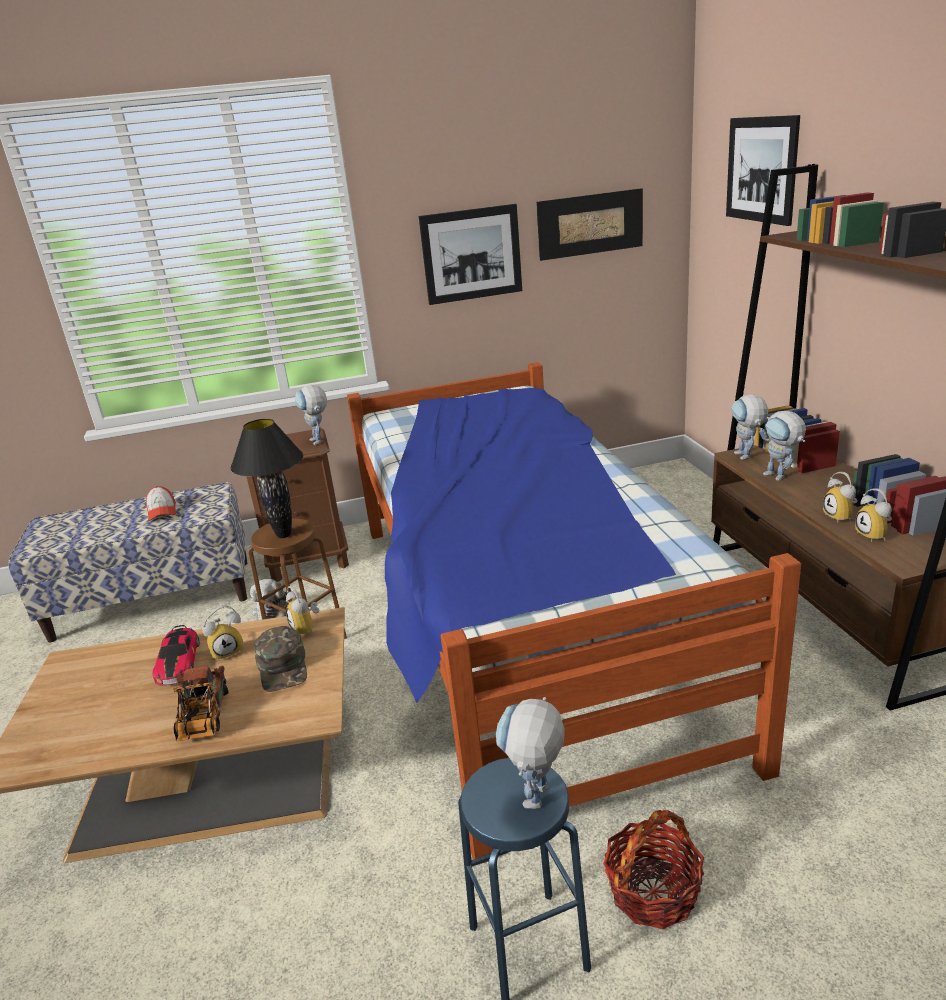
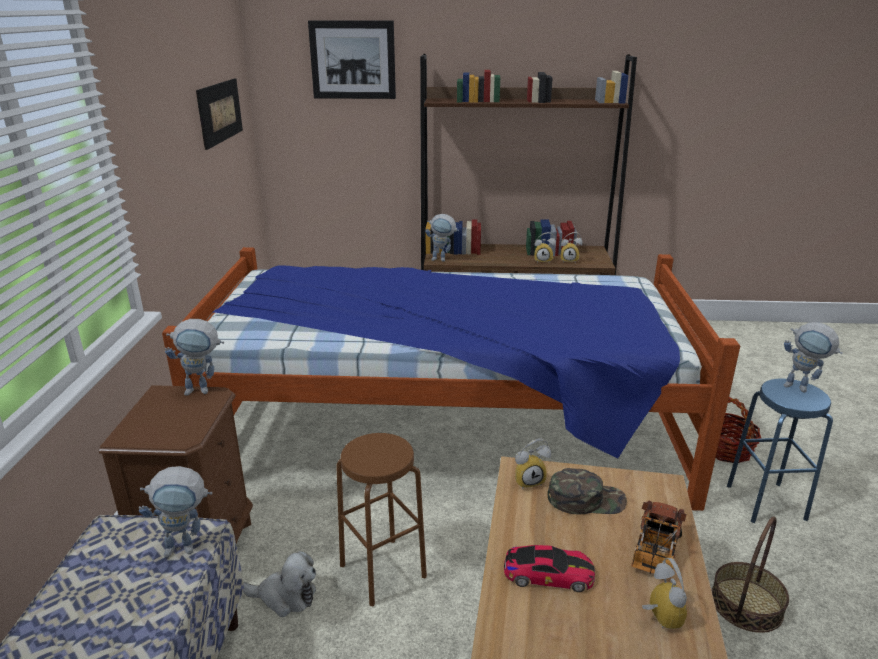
camera: 75 degrees left, 0 degrees up
(162, 511) = (117, 592): cap -> none
(203, 719) = (654, 554): toy truck -> toy truck turned 105 degrees clockwise
(228, 651) = (543, 535): alarm clock -> alarm clock (658, 617)
(284, 535) = (386, 451): black table lamp -> none
(307, 916) = (746, 604): none -> basket
(471, 254) = (173, 148): picture -> none
(780, 477) = (481, 260): toy robot -> toy robot (188, 547)

